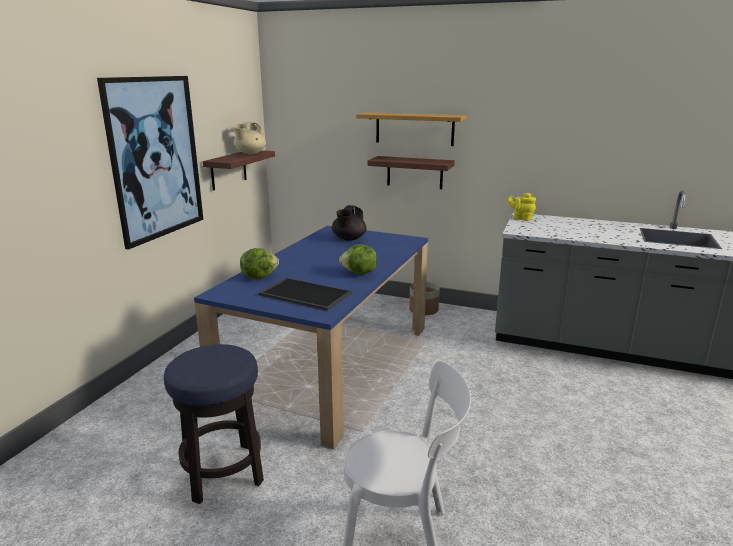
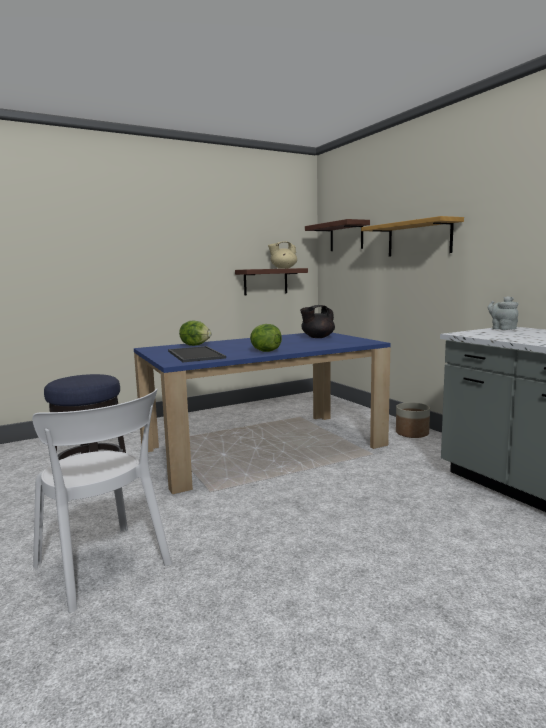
camera: 40 degrees right, 10 degrees down
(155, 158) = (184, 260): picture -> none
(414, 172) = (418, 285): shelf -> shelf (346, 236)
(521, 218) = (502, 328): yellow teapot -> grey teapot

